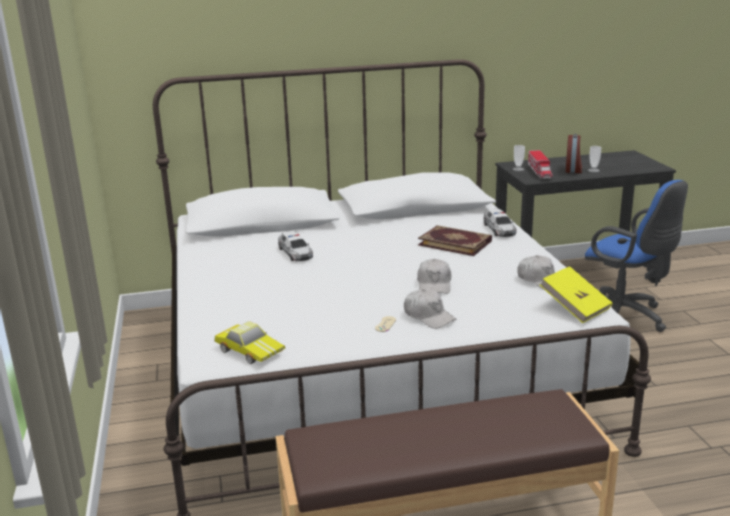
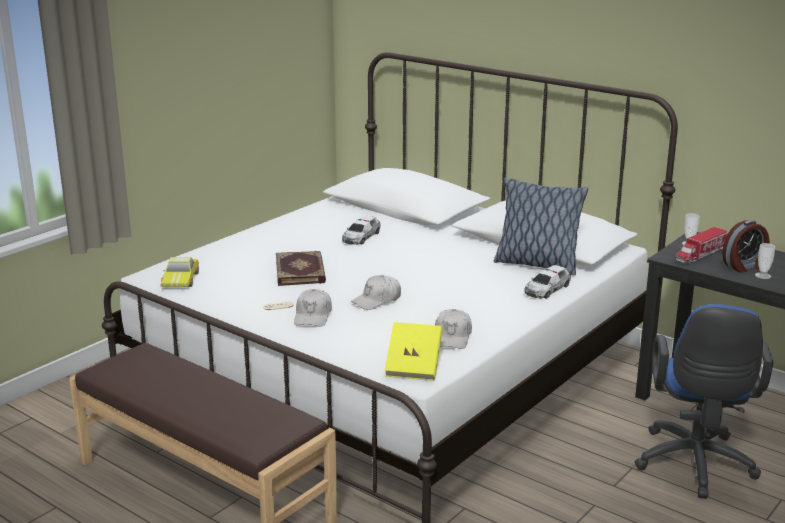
camera: 50 degrees right, 0 degrees up
(452, 219) = (536, 264): none -> pillow
(455, 243) = (481, 282): book -> book (301, 271)

